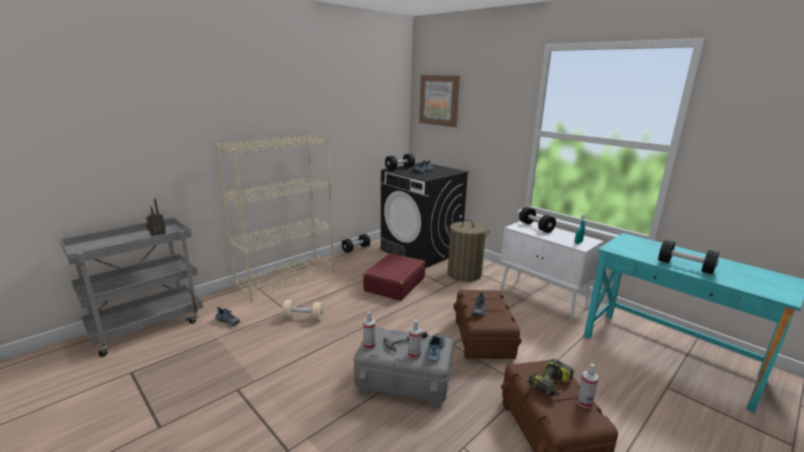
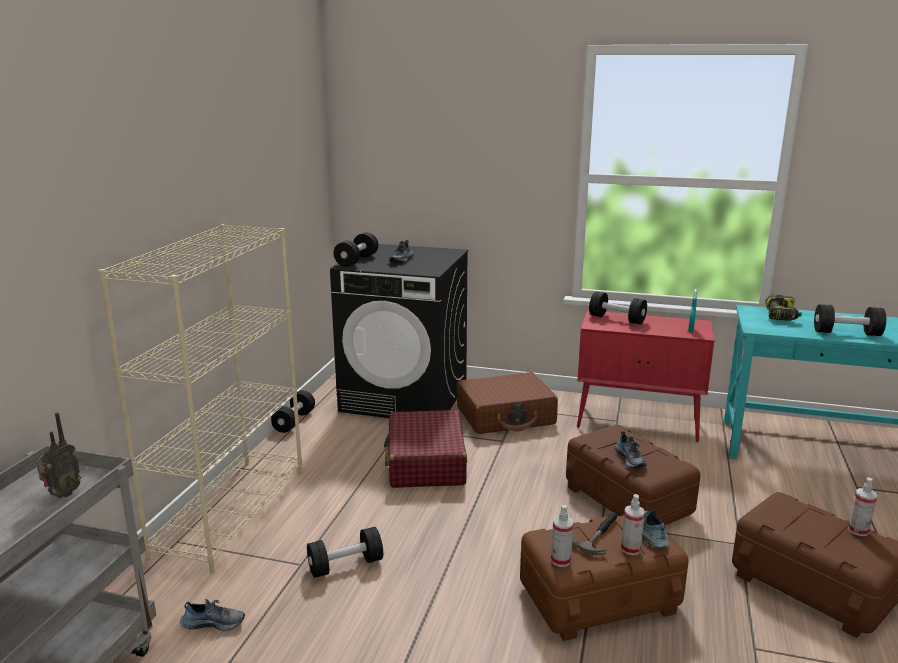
camera: 30 degrees left, 0 degrees up
(303, 318) = (345, 565): beige dumbbell -> black dumbbell
(403, 381) = (599, 598): grey storage box -> brown storage box
(439, 100) = (394, 135): picture -> none
(464, 274) = (506, 416): laundry basket -> brown suitcase
(543, 299) = (639, 423): white cabinet -> red cabinet
(550, 385) = (808, 524): power drill -> power drill (782, 316)

